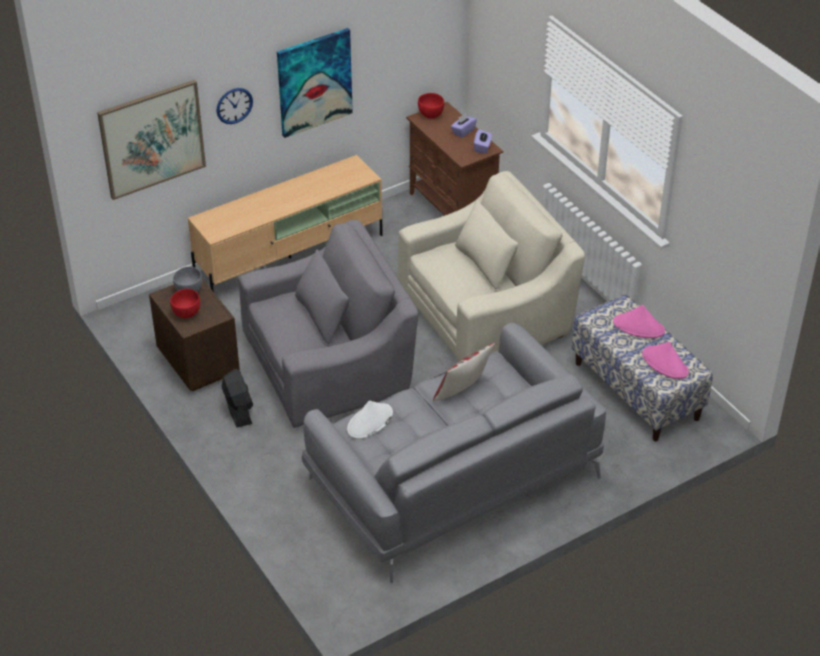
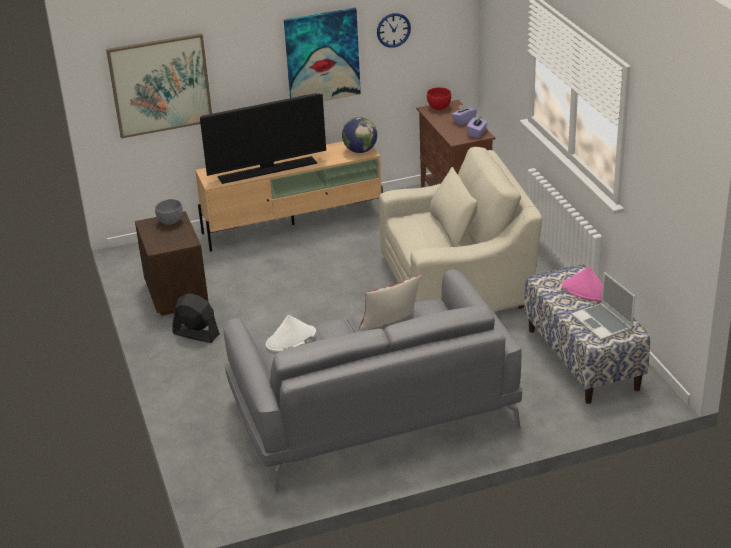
camera: 15 degrees right, 10 degrees down
(187, 313) = (160, 238): red bowl -> none
(234, 105) = (242, 66): wall clock -> wall clock (393, 30)
(238, 410) = (196, 334): black fan -> black fan turned 60 degrees counterclockwise
(268, 210) = (267, 170): none -> television
(329, 364) = (294, 308): grey armchair -> none
(358, 174) = (360, 151): none -> globe
(665, 363) = (603, 323): pink hat -> laptop

